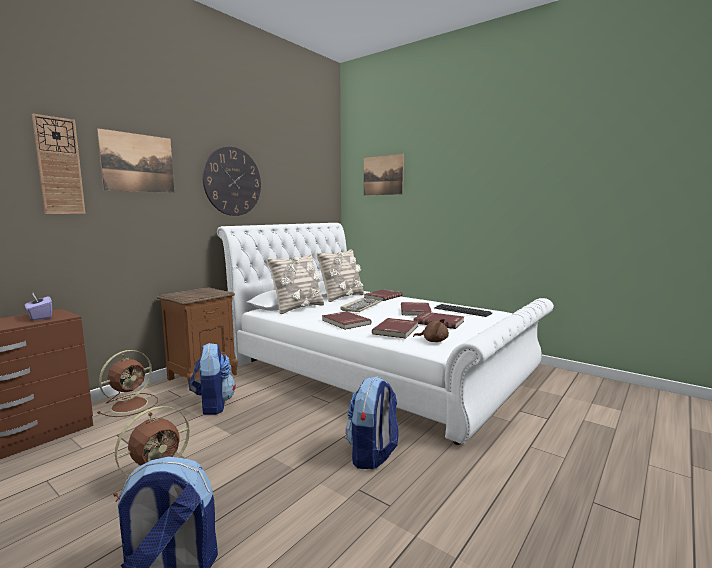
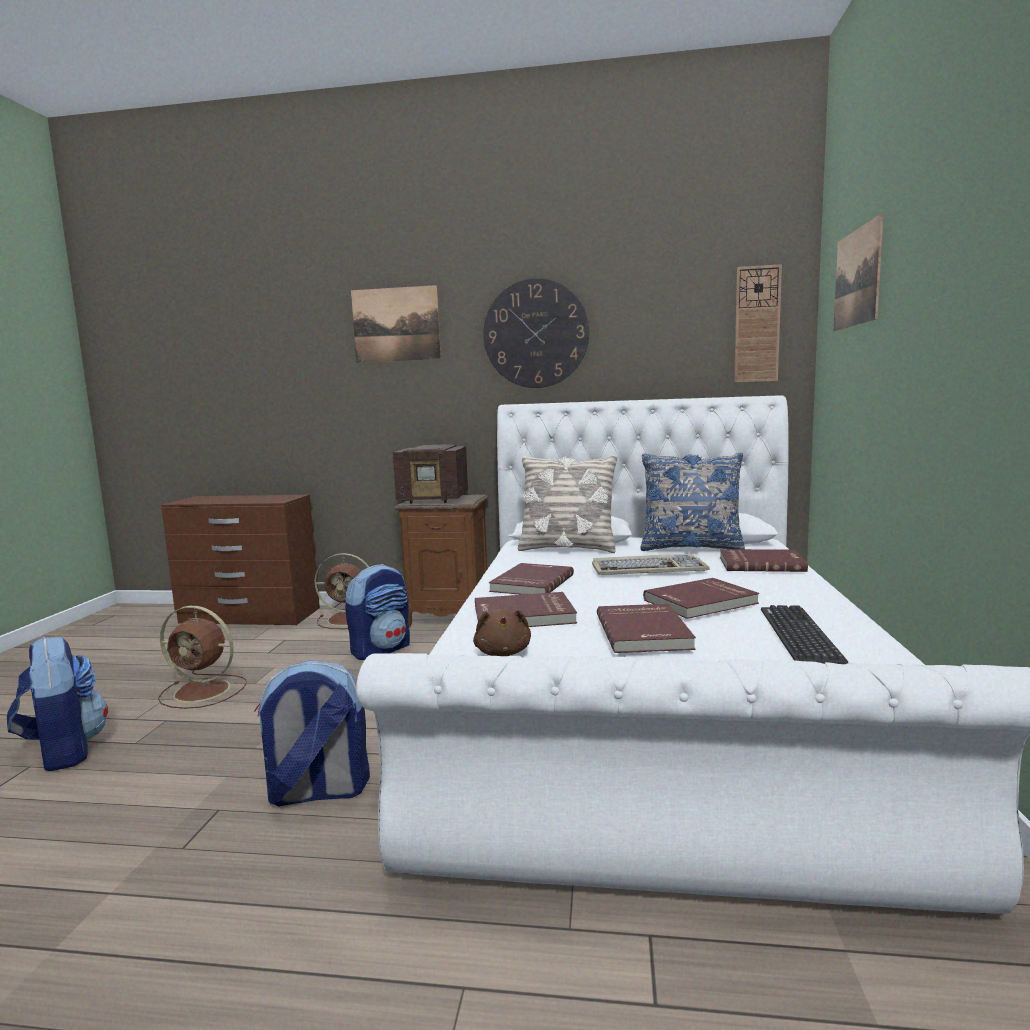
camera: 60 degrees right, 0 degrees up
(40, 317) = (270, 498): purple tissue box -> none
(59, 166) = (315, 340): wall clock -> wall clock (757, 324)
(192, 294) = (434, 499): none -> radio
(342, 297) = (691, 549): beige pillow -> blue pillow

